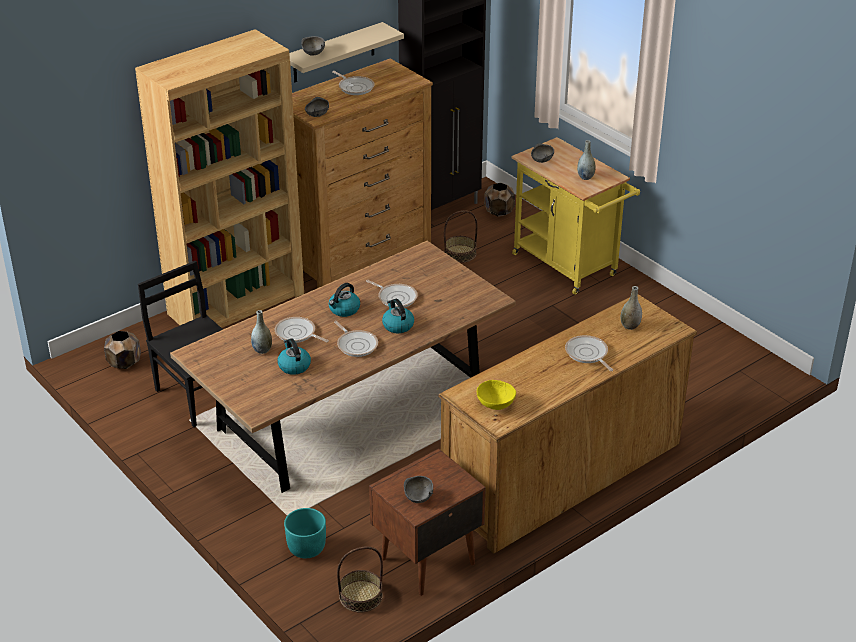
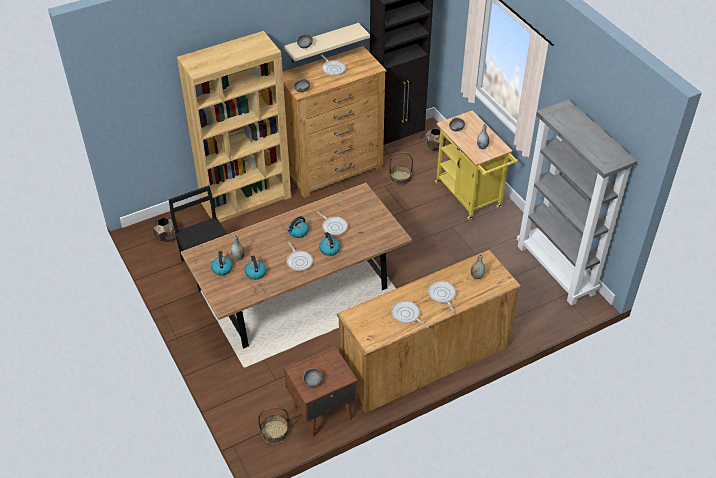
camera: 10 degrees right, 10 degrees up
(240, 366) = (222, 268): none -> kettle
(297, 334) = (263, 247): frying pan -> frying pan (406, 315)
(306, 548) = (249, 391): turquoise planter -> none
(495, 404) = (371, 327): yellow bowl -> none
(719, 341) = (556, 270): none -> grey bookcase

